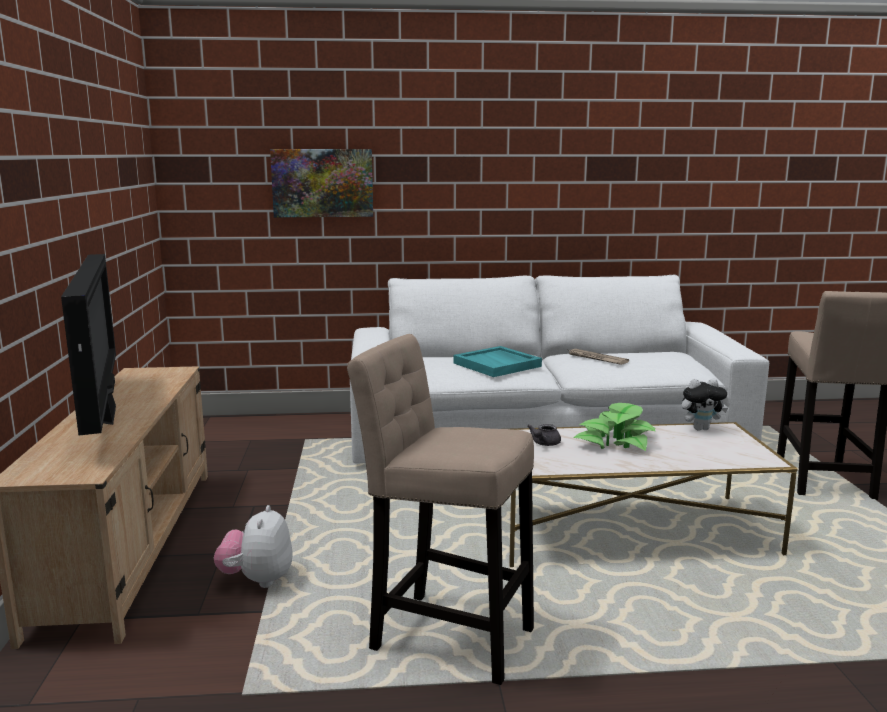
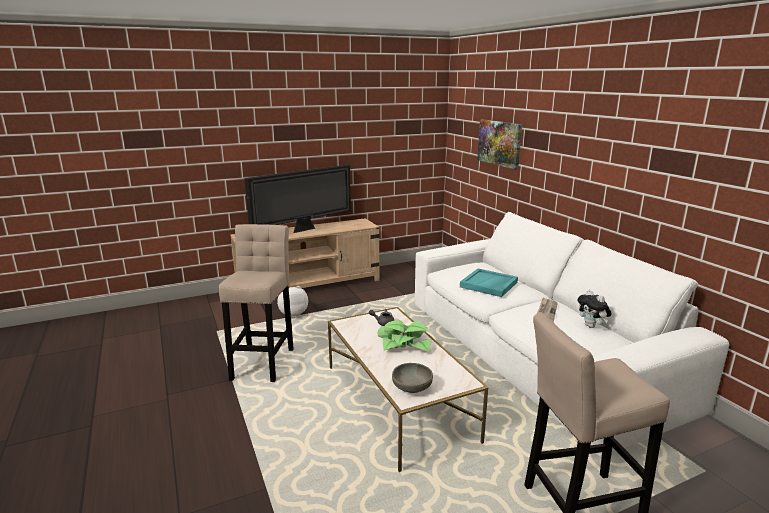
camera: 70 degrees right, 5 degrees up
(701, 428) = (456, 372): plush toy -> plush toy (591, 326)
(738, 454) = (412, 387): none -> grey bowl

